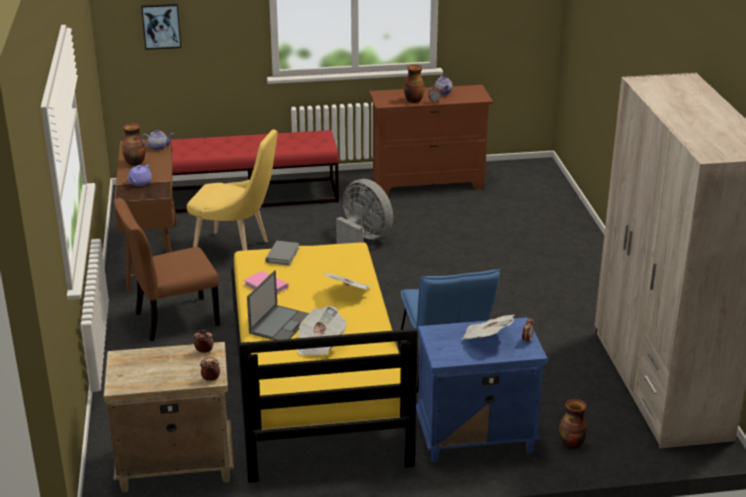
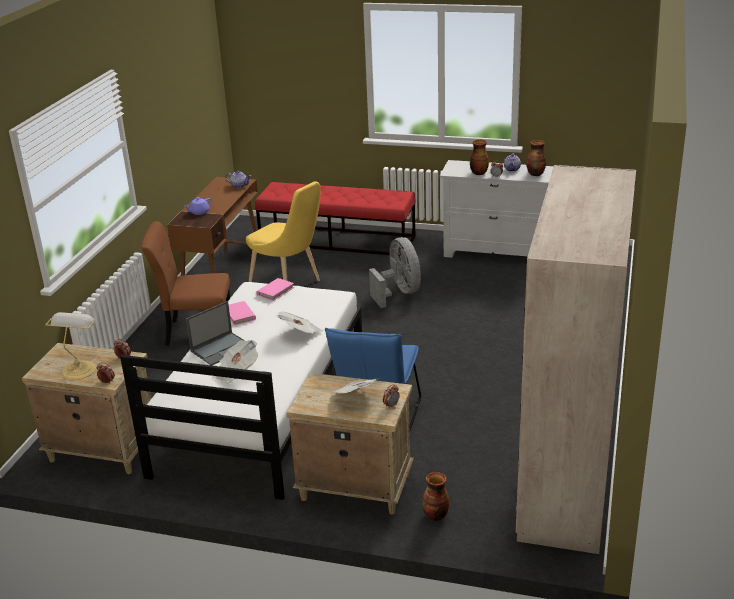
camera: 25 degrees right, 0 degrees up
(135, 163) = (210, 196): vase -> vase (535, 174)
(161, 26) = (276, 84): picture -> none
(164, 373) = (79, 369): none -> table lamp
(282, 255) = (275, 291): grey book -> pink book
(314, 380) = (262, 405): yellow bed -> white bed
(428, 183) = (496, 252): brown dresser -> white dresser
(474, 438) = (354, 487): blue nightstand -> beige nightstand

